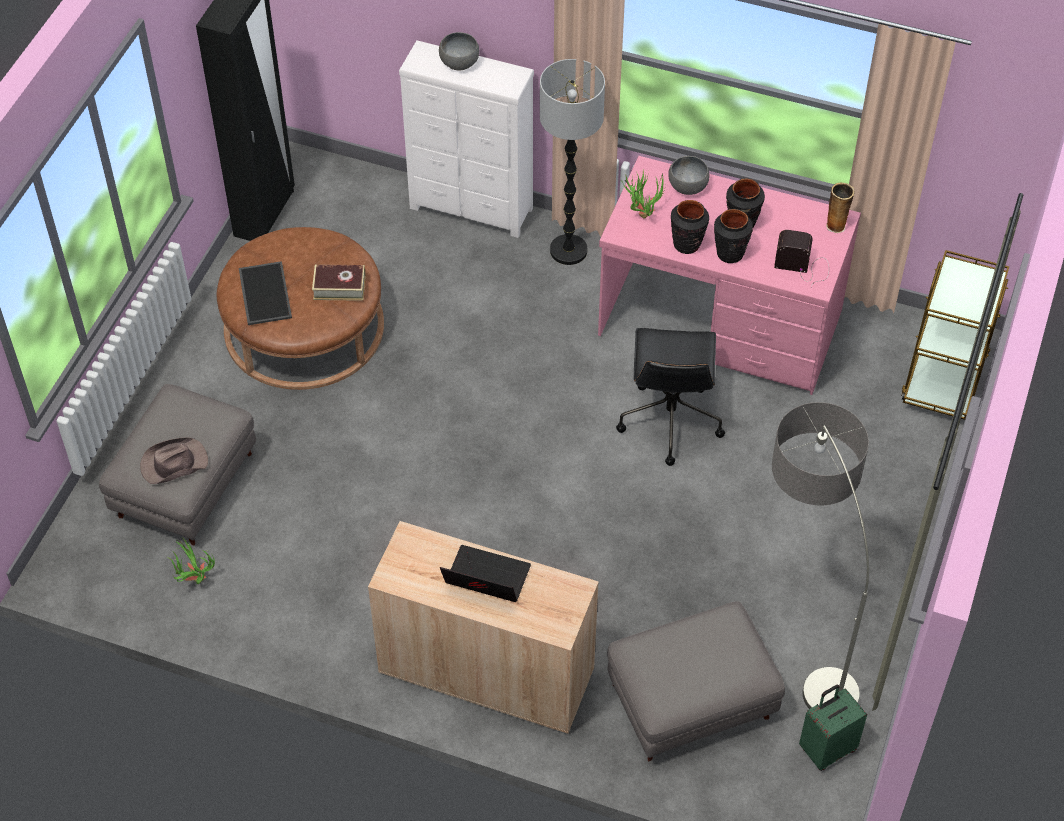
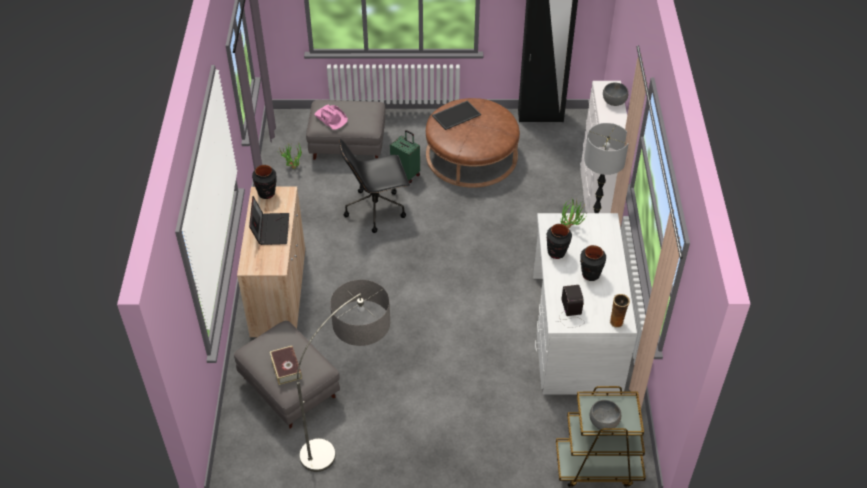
camera: 70 degrees right, 5 degrees down
(173, 463) = (331, 118): brown hat -> pink hat
(339, 287) = (476, 141): book -> book (286, 368)
(669, 420) = (486, 327): black office chair -> black office chair (376, 209)
(688, 186) = (606, 241): grey bowl -> grey bowl (604, 422)
(720, 324) = (575, 333): pink desk -> white desk
(730, 254) = (561, 275): black vase -> black vase (267, 193)
(827, 749) = (279, 463): green suitcase -> green suitcase (406, 174)

